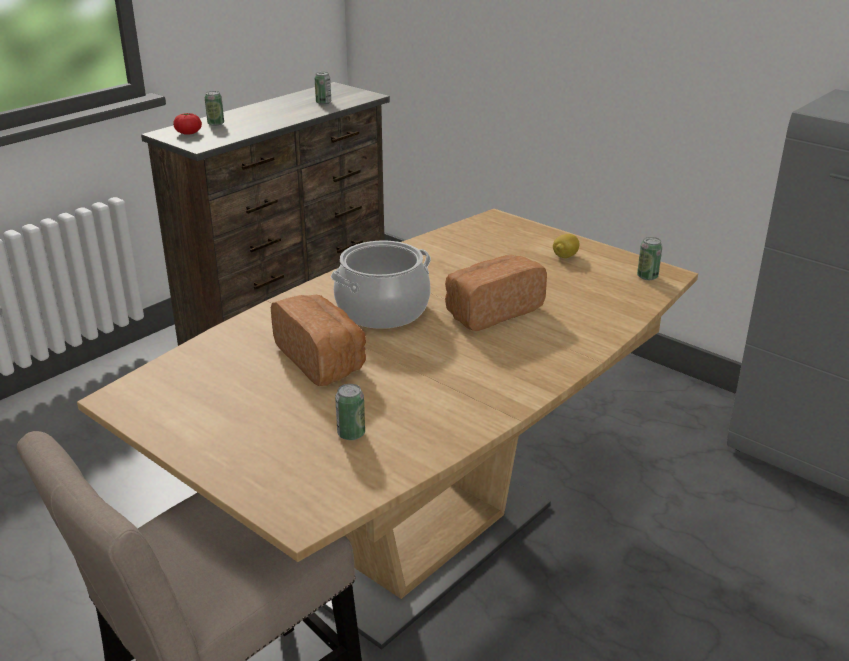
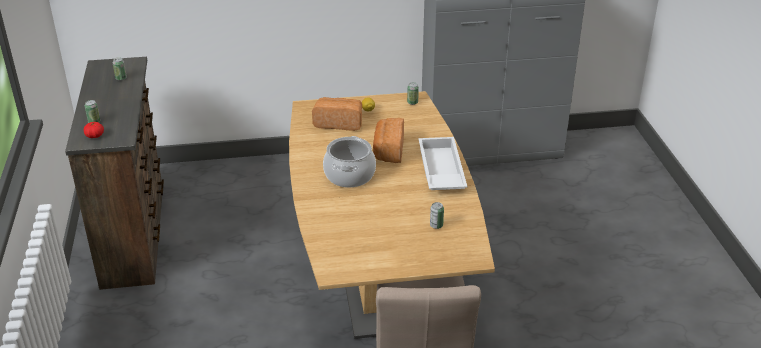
camera: 50 degrees left, 5 degrees up
(322, 359) = (370, 208): bread -> bread (339, 123)
(508, 372) = (440, 171): none -> white tray

